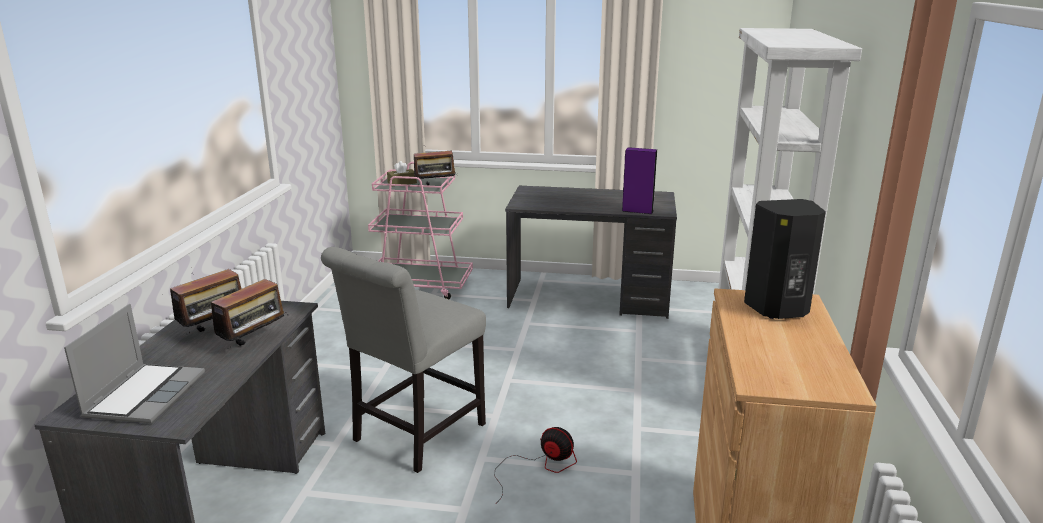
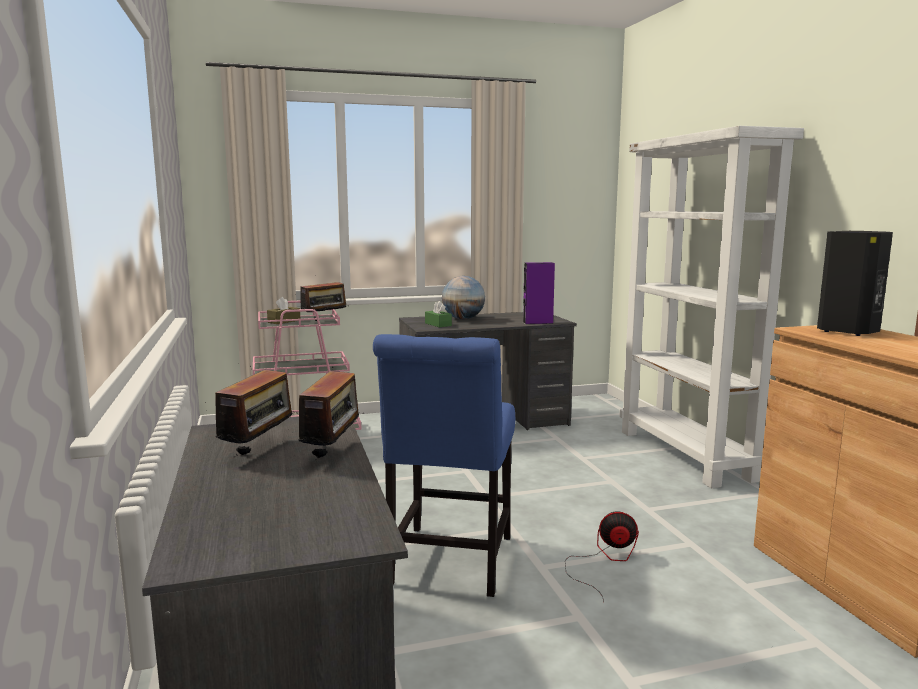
camera: 25 degrees left, 10 degrees down
(145, 394) = (270, 521): laptop -> none
(414, 435) = (449, 564): grey chair -> blue chair
(538, 200) = (438, 324): none -> green tissue box
(574, 195) = (463, 319): none -> globe

